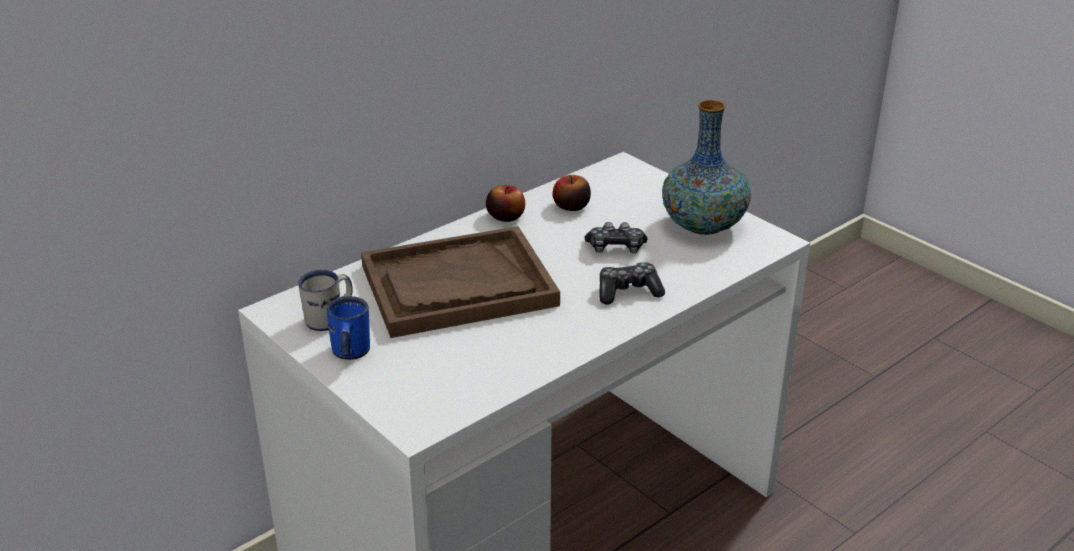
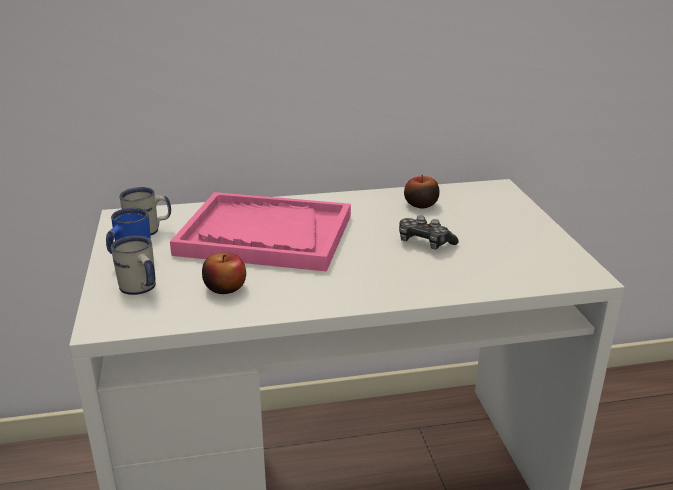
camera: 30 degrees right, 5 degrees down
(406, 382) = (140, 289): none -> white mug
(458, 286) = (265, 235): brown tray -> pink tray
(505, 216) = (359, 199): apple -> apple (225, 287)
(628, 291) = (398, 277): game controller -> none
(703, 226) = (525, 246): vase -> none

